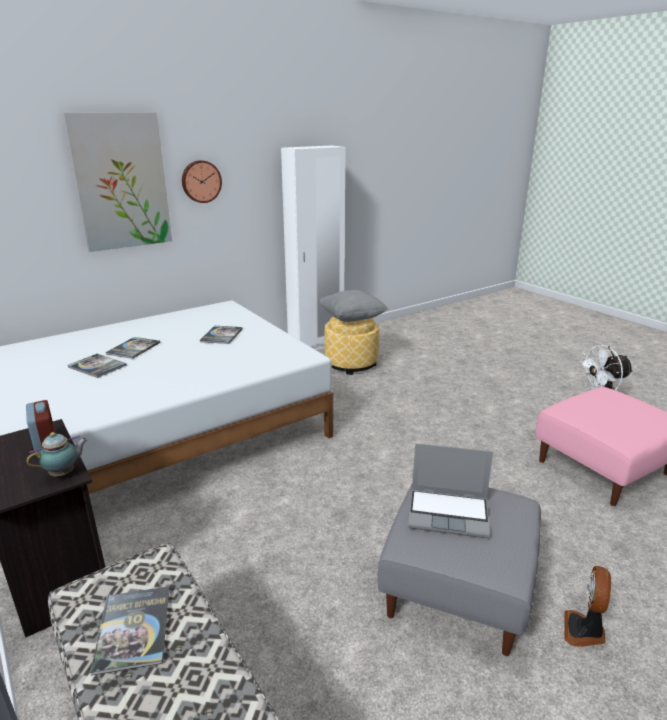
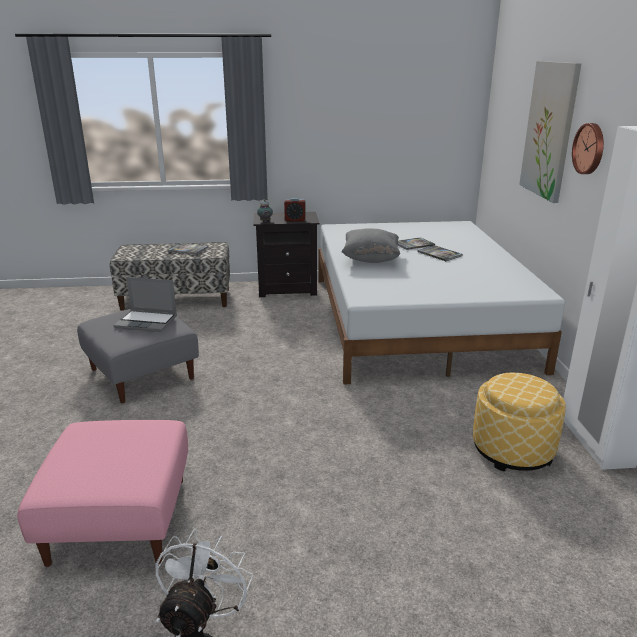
camera: 120 degrees right, 0 degrees up
(221, 335) = (445, 280): book -> none
(352, 319) = (520, 386): grey pillow -> grey pillow (370, 260)
(449, 513) = (147, 322): laptop -> laptop turned 120 degrees counterclockwise
(584, 631) = (60, 397): fan -> none

